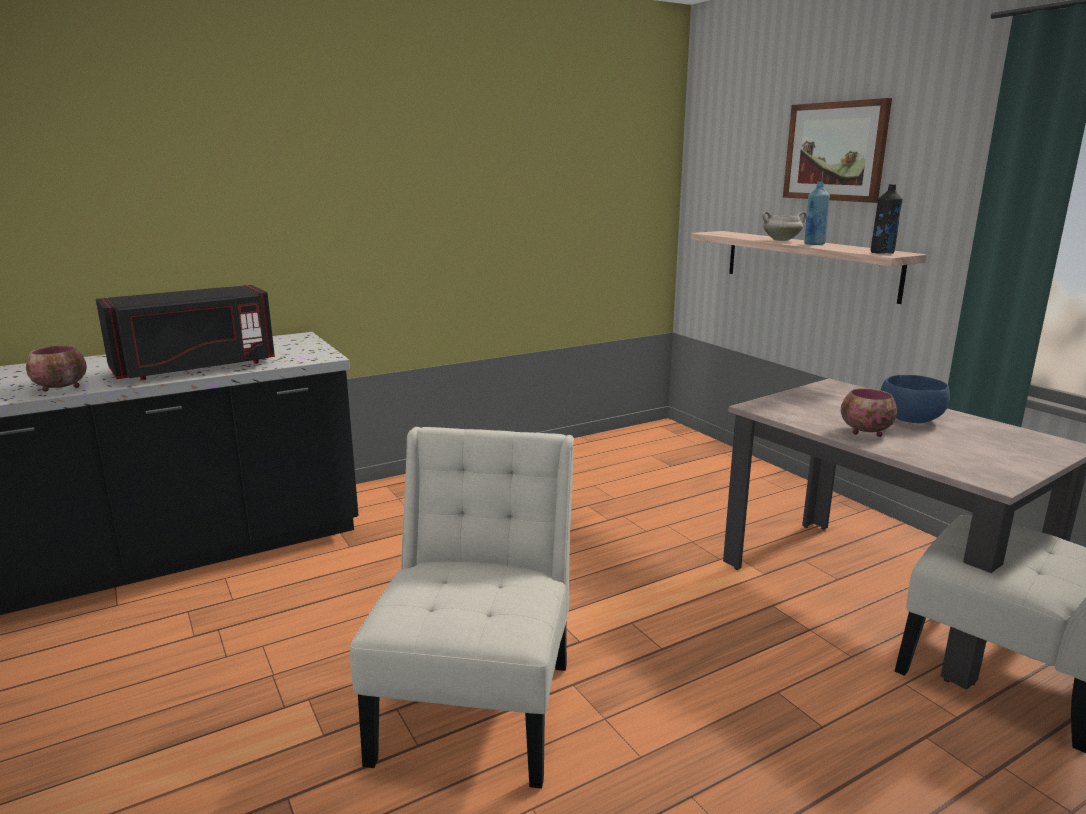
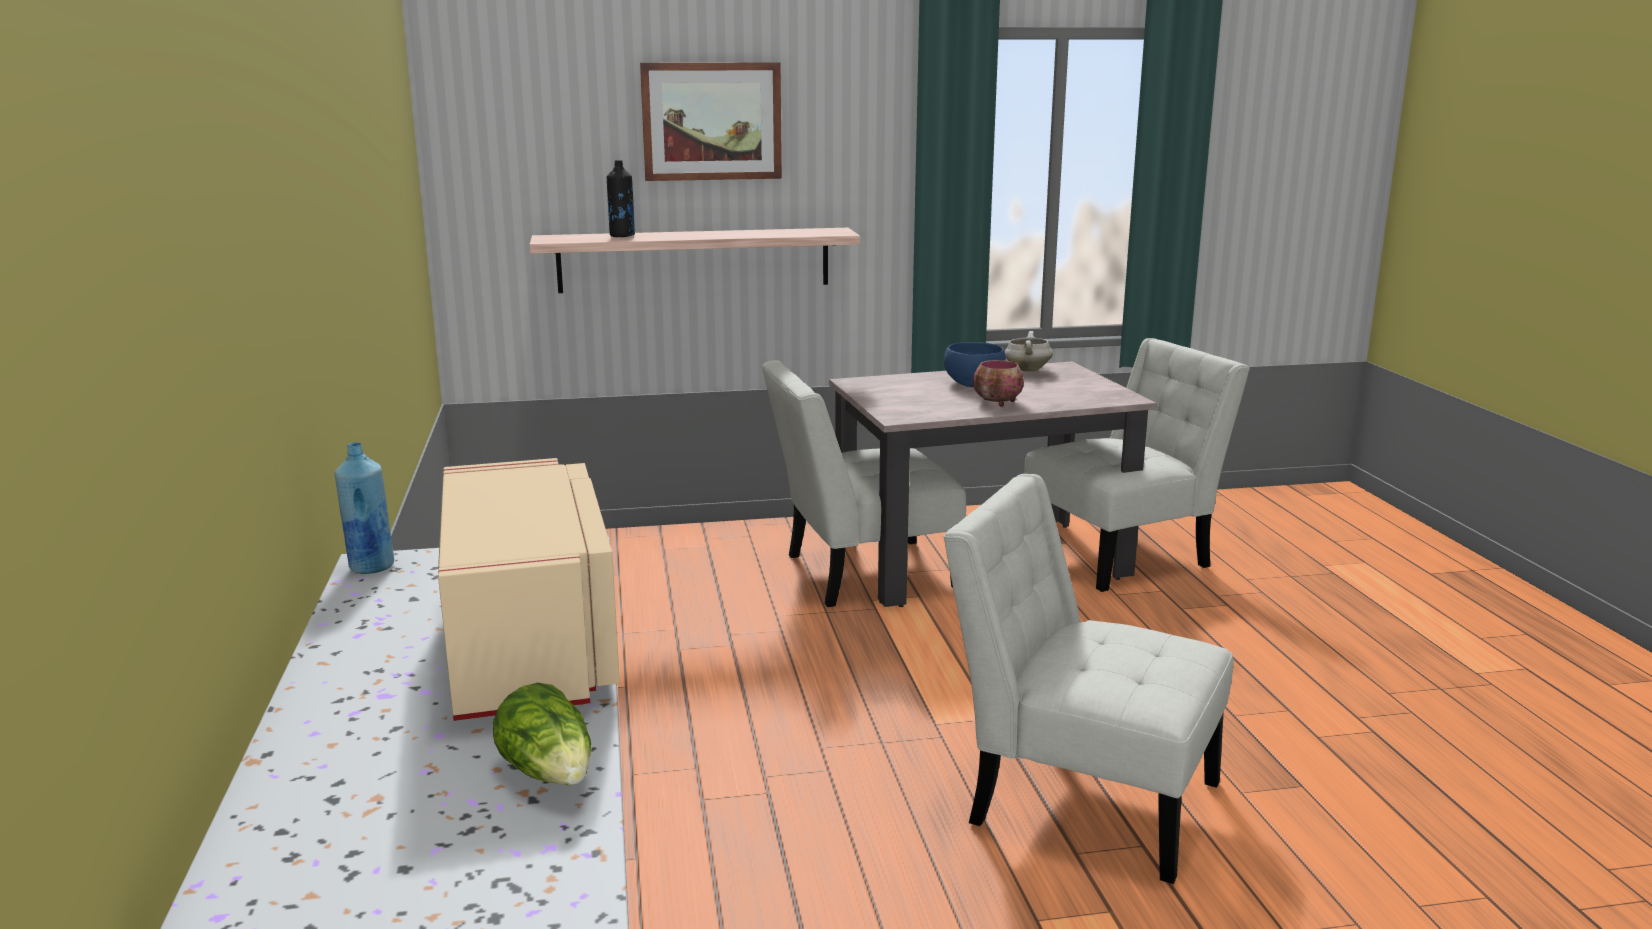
camera: 70 degrees left, 0 degrees up
(62, 388) = (550, 773): bowl -> lettuce
(195, 368) = (530, 649): black microwave -> beige microwave
(775, 542) = (861, 574): none -> white chair
(781, 240) = (677, 235): white cooking pot -> white cooking pot (1027, 370)
(814, 244) = (728, 234): blue bottle -> blue bottle (371, 567)
(882, 253) = (828, 232): black bottle -> black bottle (622, 236)

